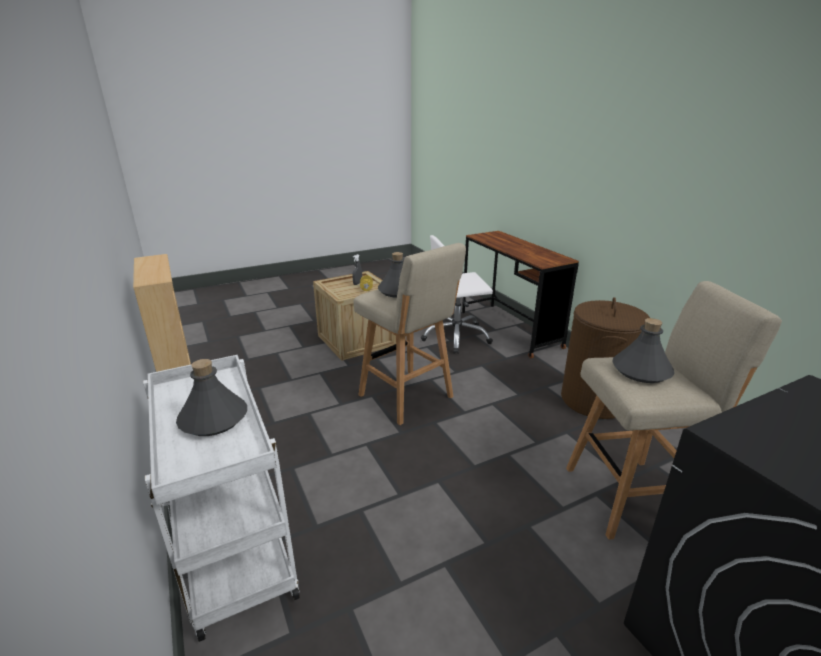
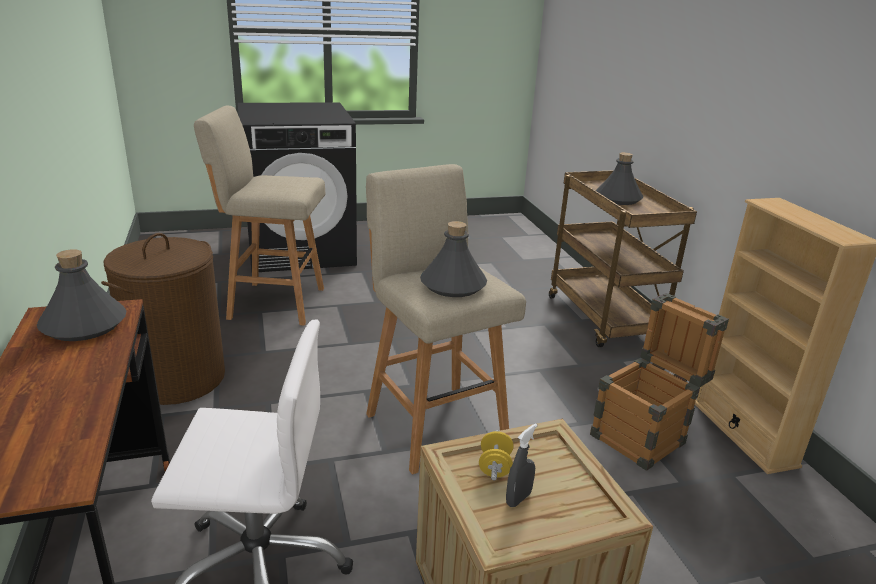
camera: 170 degrees left, 0 degrees up
(234, 553) = (605, 320): white cart -> brown cart
(266, 411) = (645, 435): none -> crate
(641, 371) = (280, 184): grey bottle -> grey bottle (84, 325)

